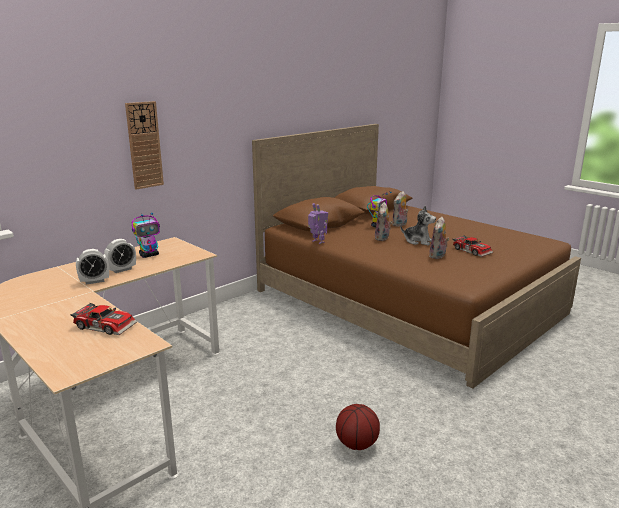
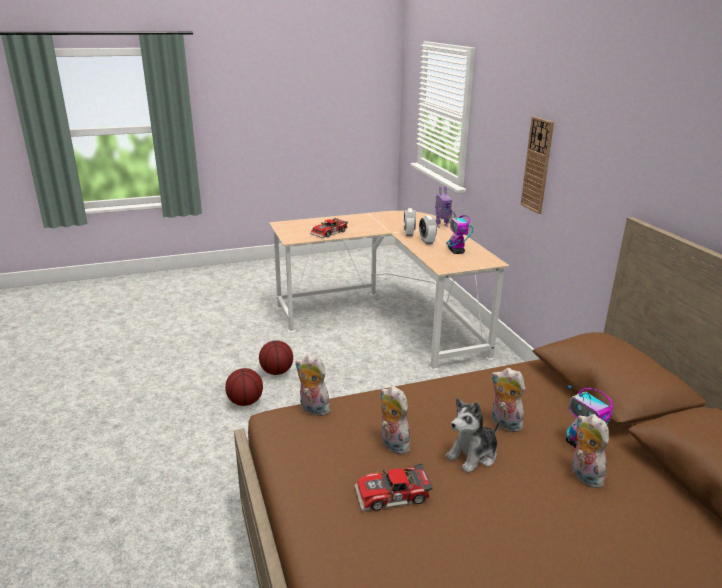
camera: 115 degrees right, 5 degrees up
(284, 445) = (277, 371): none -> basketball
(317, 242) = (512, 365): toy robot -> toy robot (441, 225)
(442, 279) = (312, 409): none -> plush toy

